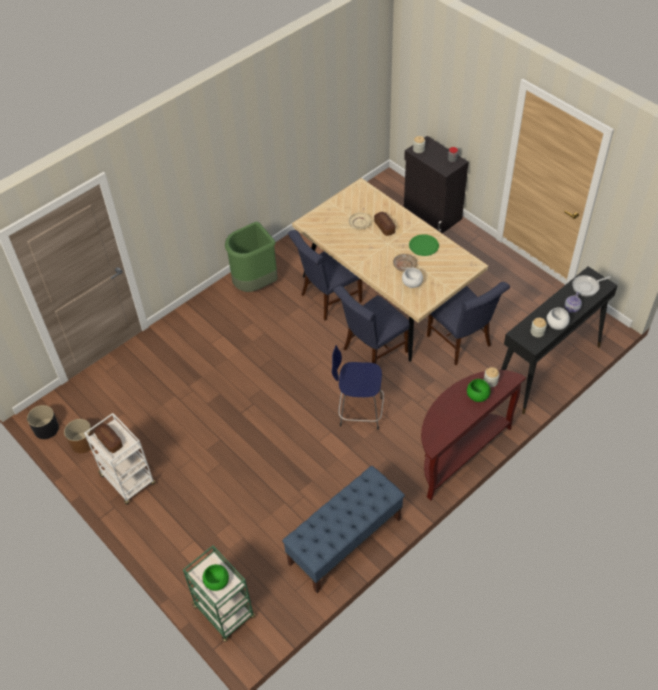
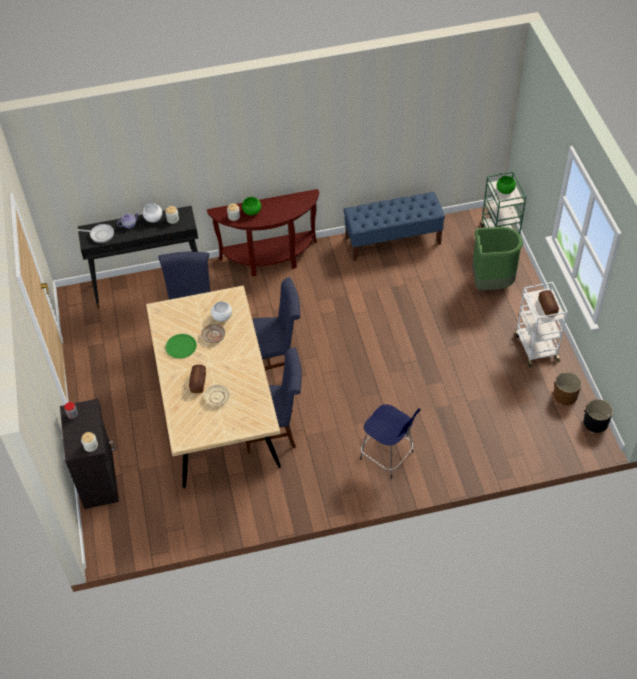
camera: 150 degrees left, 0 degrees up
(255, 284) = (332, 481): green trash can -> green trash can (491, 283)
(359, 411) = (321, 319): blue stool -> blue stool (388, 456)

